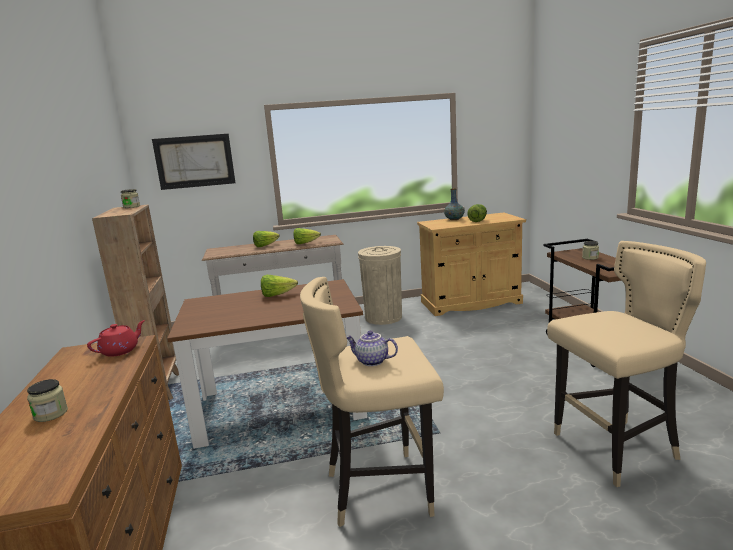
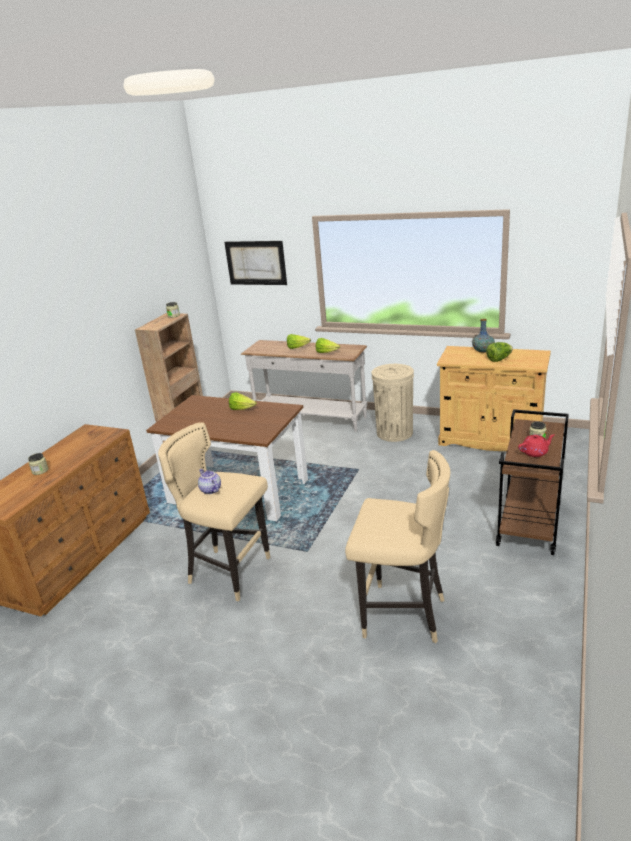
camera: 35 degrees right, 10 degrees up
(120, 351) = (102, 437): red teapot -> red teapot (535, 452)

